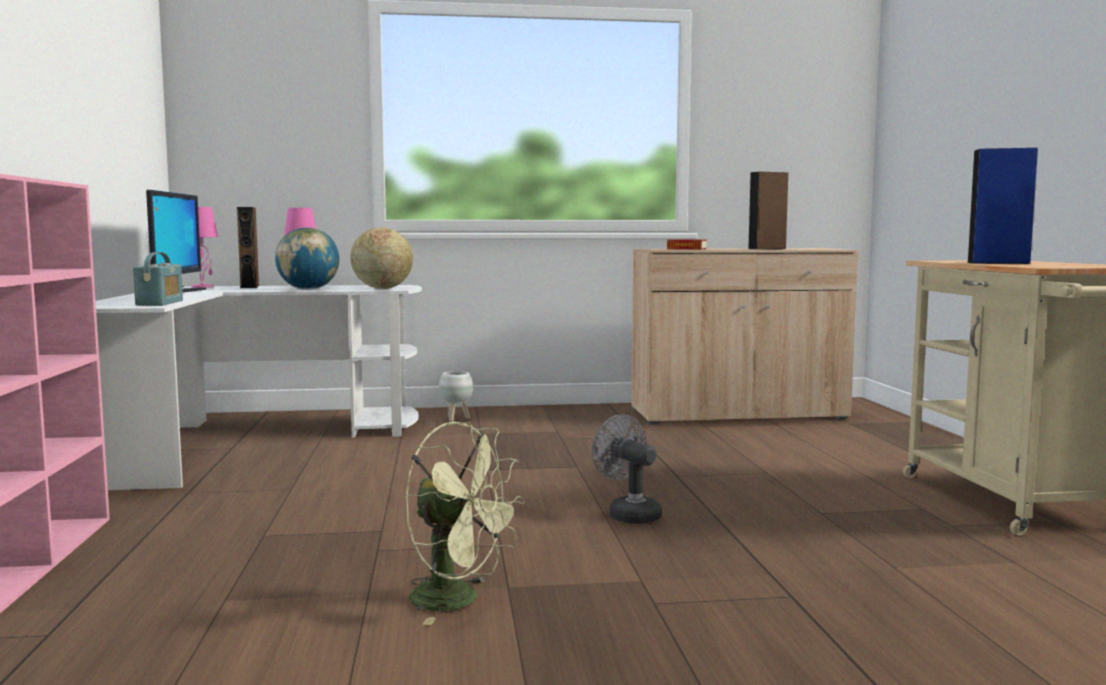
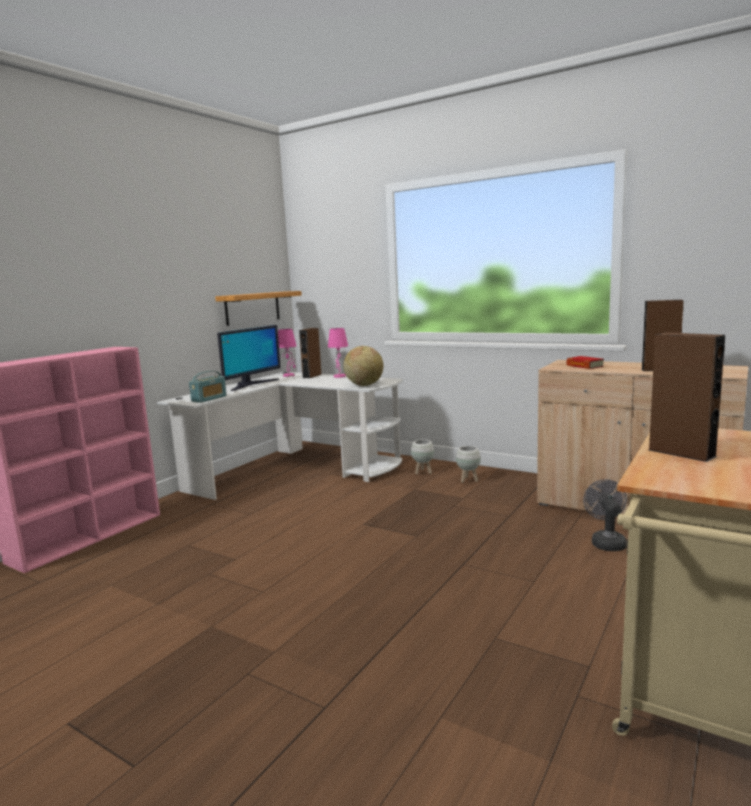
camera: 40 degrees right, 5 degrees up
(137, 165) = (252, 308): none -> shelf
(308, 289) = (325, 383): globe -> none
(458, 600) = (176, 626): green fan -> none
(530, 418) = (468, 480): none -> white planter
(628, 514) = (368, 590): grey fan -> grey fan (606, 542)
(998, 263) = (681, 453): blue speaker -> brown speaker

